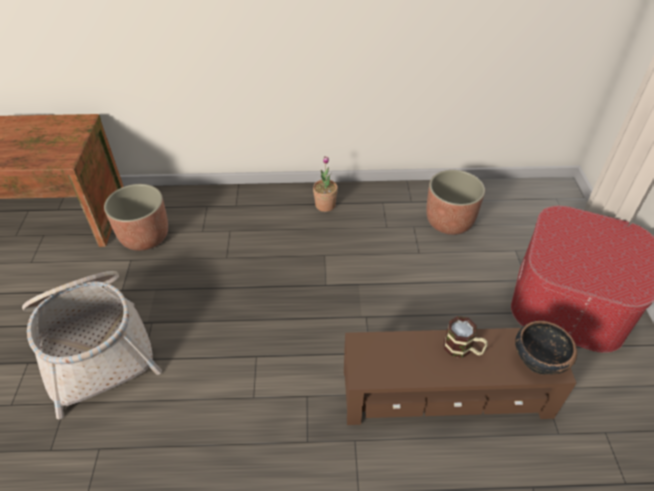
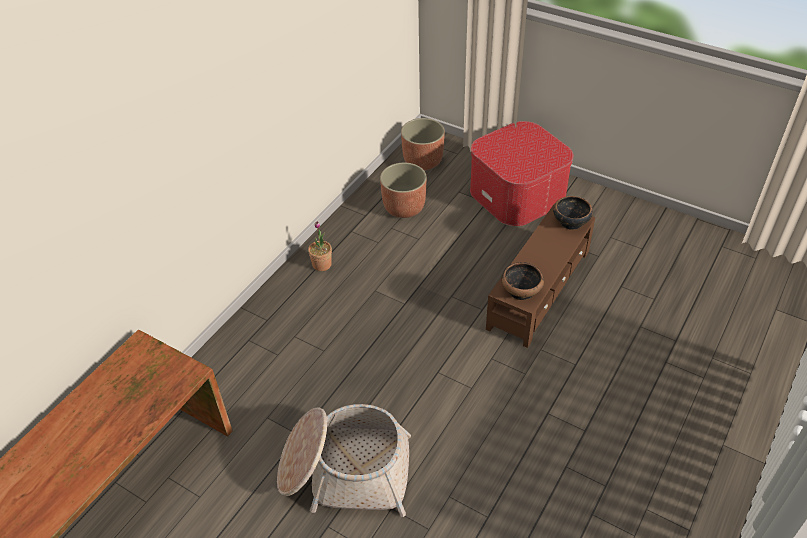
camera: 55 degrees left, 0 degrees up
(145, 236) = (246, 397): planter -> planter (422, 161)
(377, 361) = (521, 290): none -> bowl
(463, 349) = (541, 248): mug -> none

